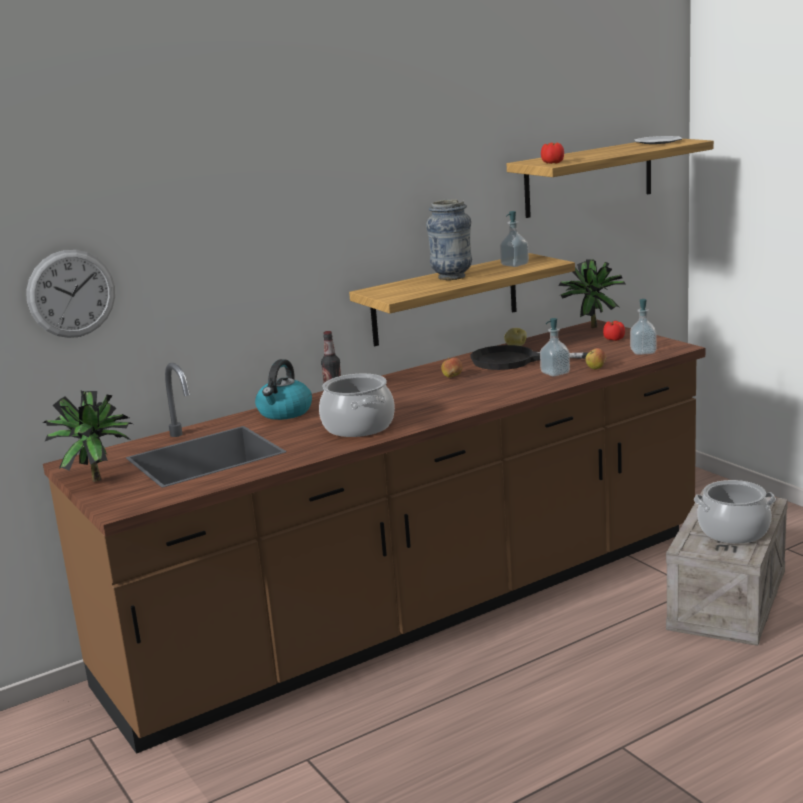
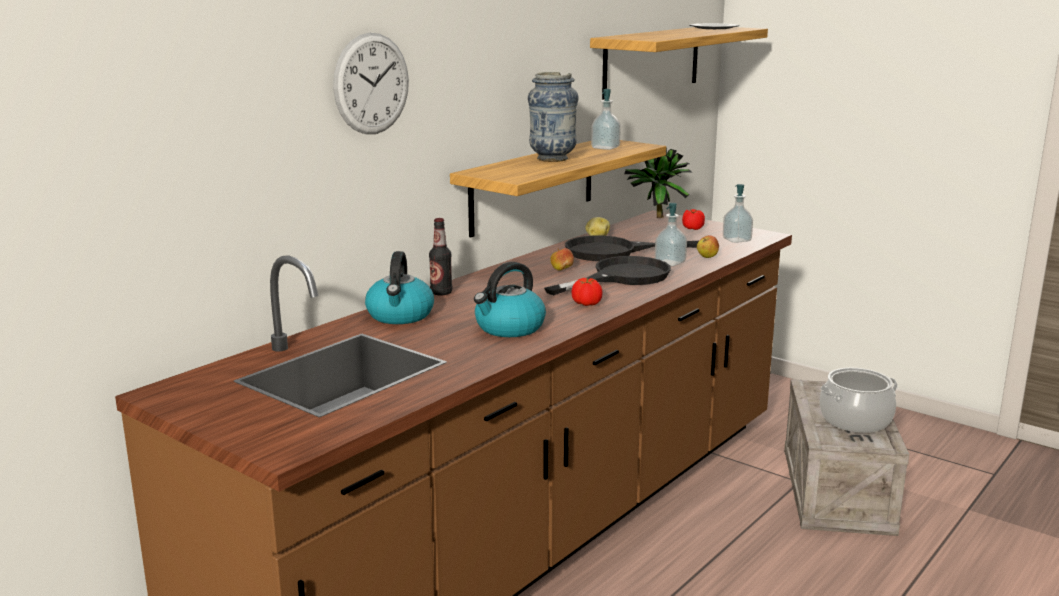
camera: 20 degrees left, 0 degrees up
(71, 293) = (155, 164): wall clock -> wall clock (371, 84)
(96, 478) = (213, 411): potted plant -> none
(359, 426) = (509, 328): cooking pot -> kettle
(496, 385) = (621, 277): none -> black frying pan
(552, 163) = (646, 38): tomato -> tomato (586, 304)

